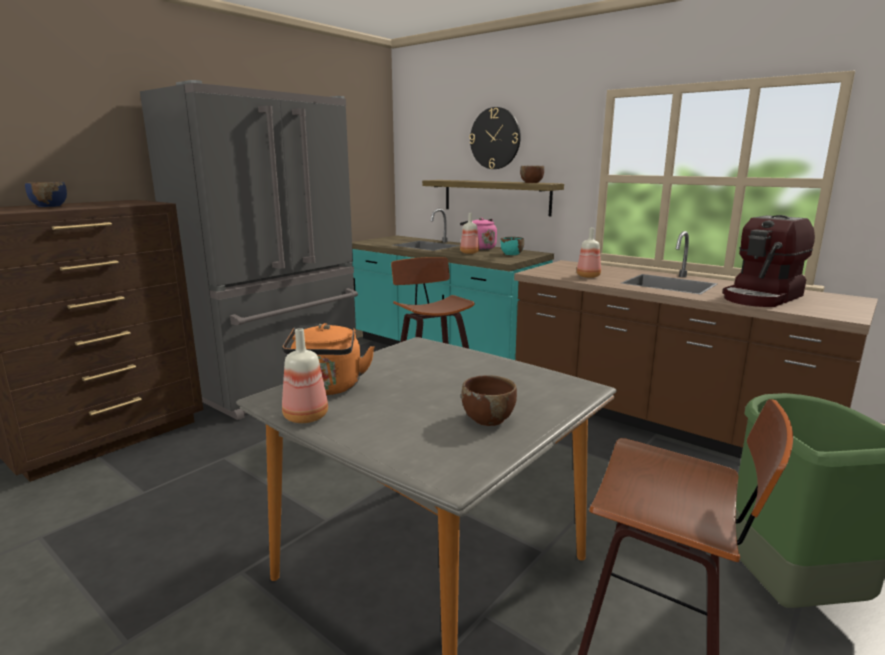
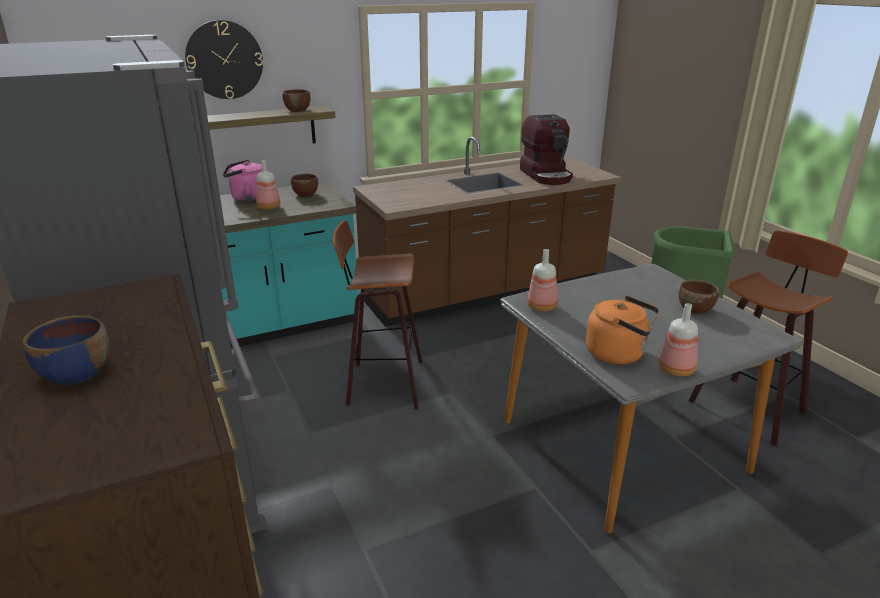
camera: 65 degrees left, 10 degrees up
(511, 254) = (305, 194): turquoise bowl -> brown bowl
(589, 276) = (434, 195): bottle -> bottle (542, 306)

